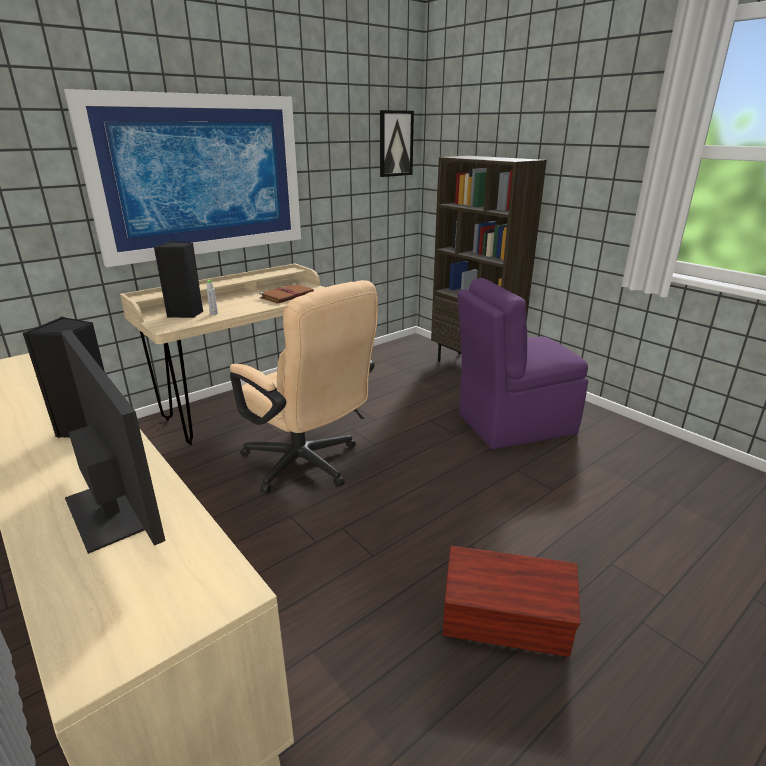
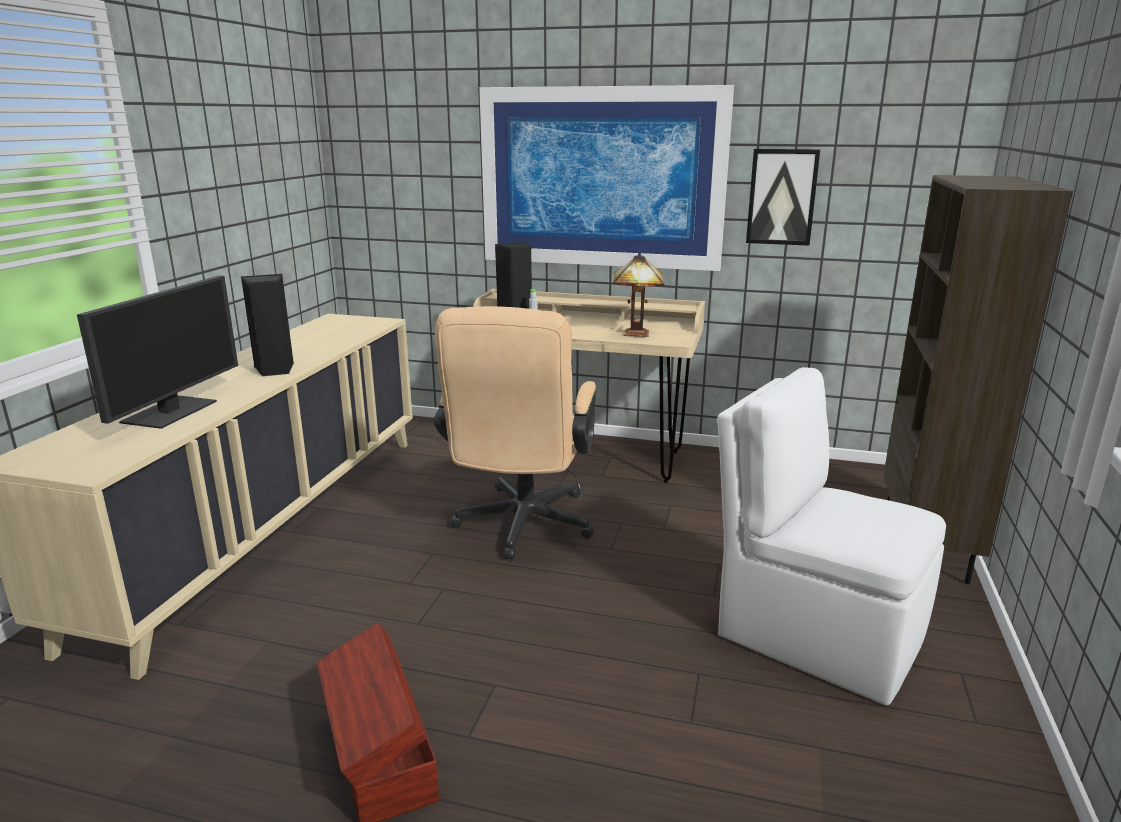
camera: 55 degrees right, 5 degrees down
(287, 295) = (635, 333): brown book -> table lamp
(395, 143) = (930, 151): picture -> picture (782, 197)
(513, 424) = (815, 633): purple chair -> white chair

